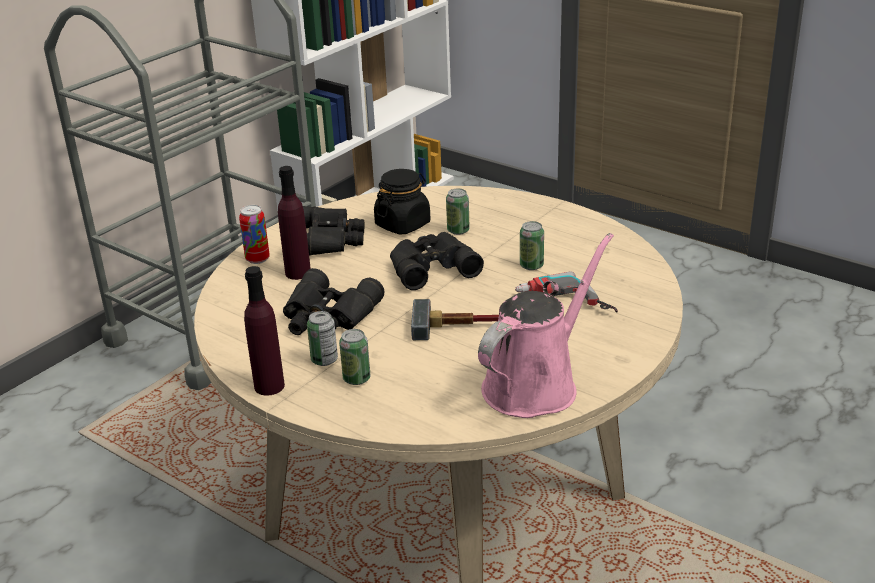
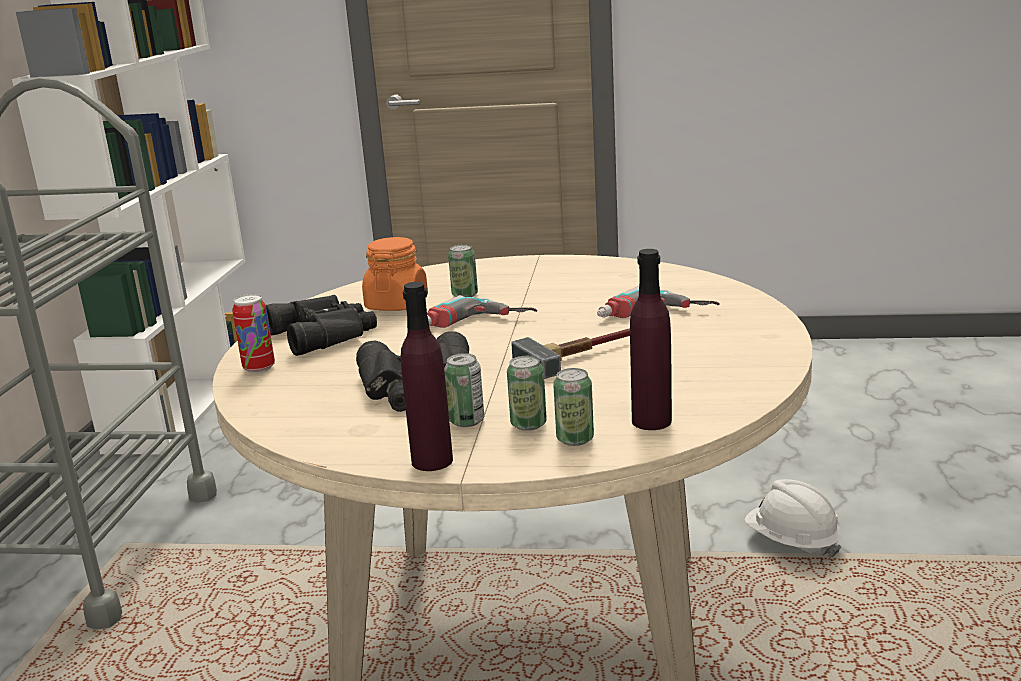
camera: 30 degrees left, 10 degrees down
(298, 273) = (327, 366): purple bottle -> purple bottle (651, 421)
(403, 224) = (397, 304): black jar -> orange jar
(430, 266) = (475, 325): black binoculars -> power drill
(531, 265) = (579, 300): can -> can (575, 439)
(536, 384) = (723, 374): pink watering can -> none
(723, 521) = (792, 542): none -> white hard hat

